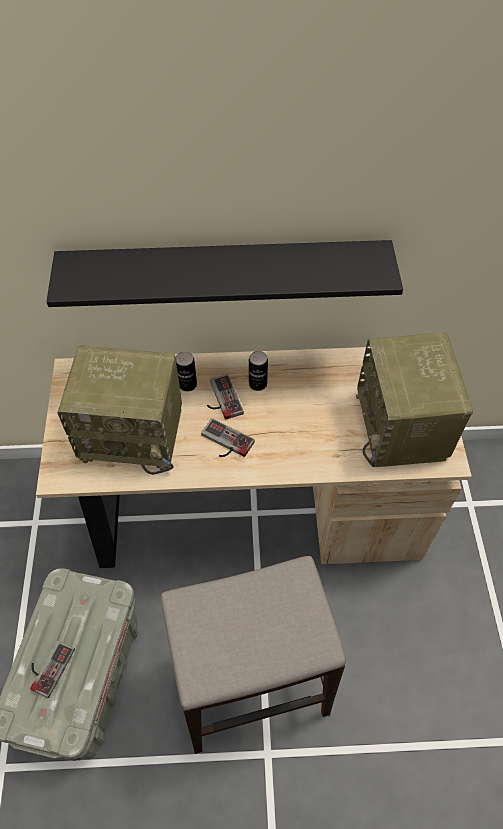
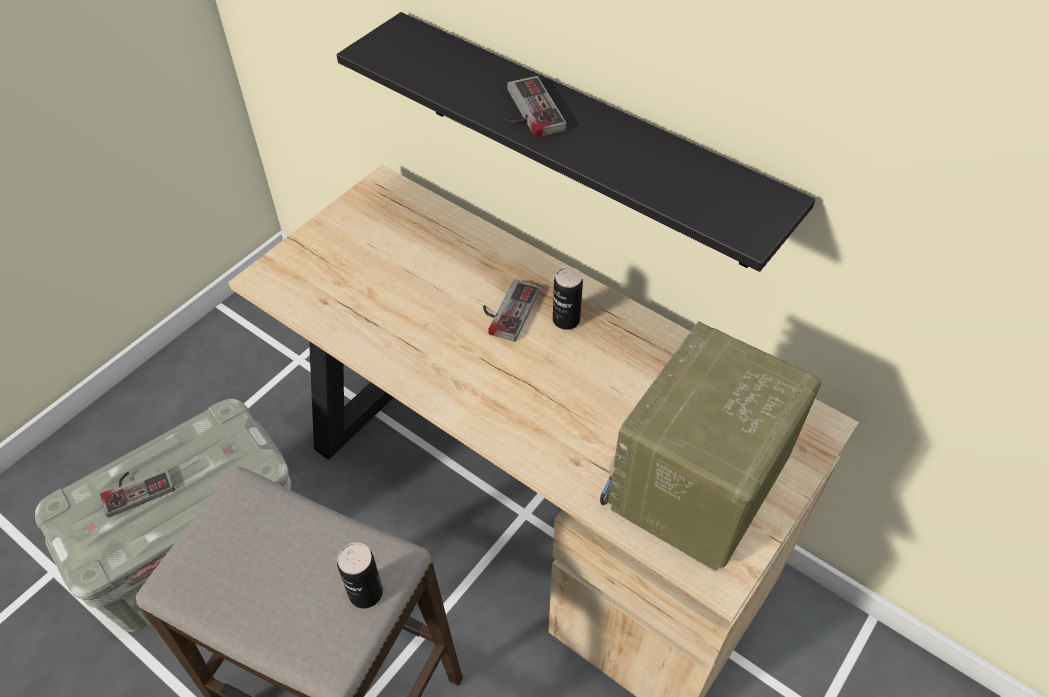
camera: 40 degrees right, 5 degrees down
(134, 432) = (379, 284): radio -> none
(187, 384) = (486, 271): can -> can (365, 593)
(224, 443) = (461, 358): game controller -> game controller (526, 111)

